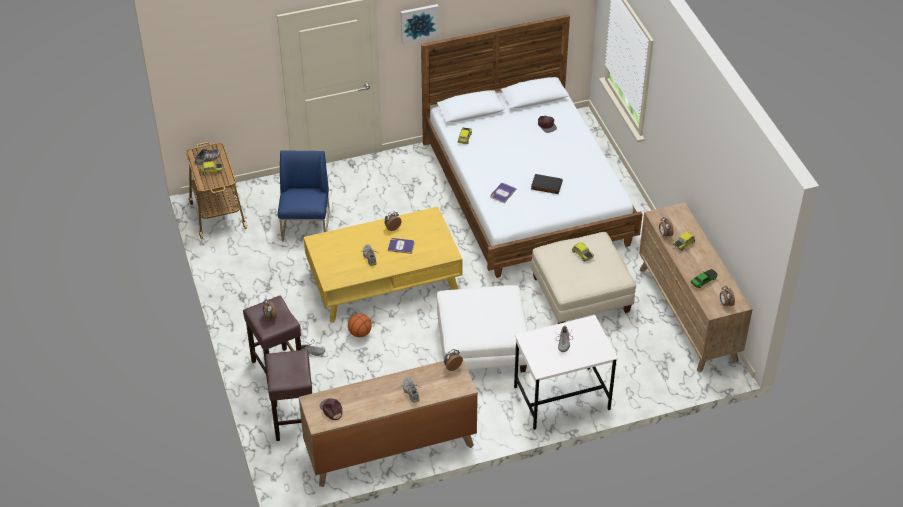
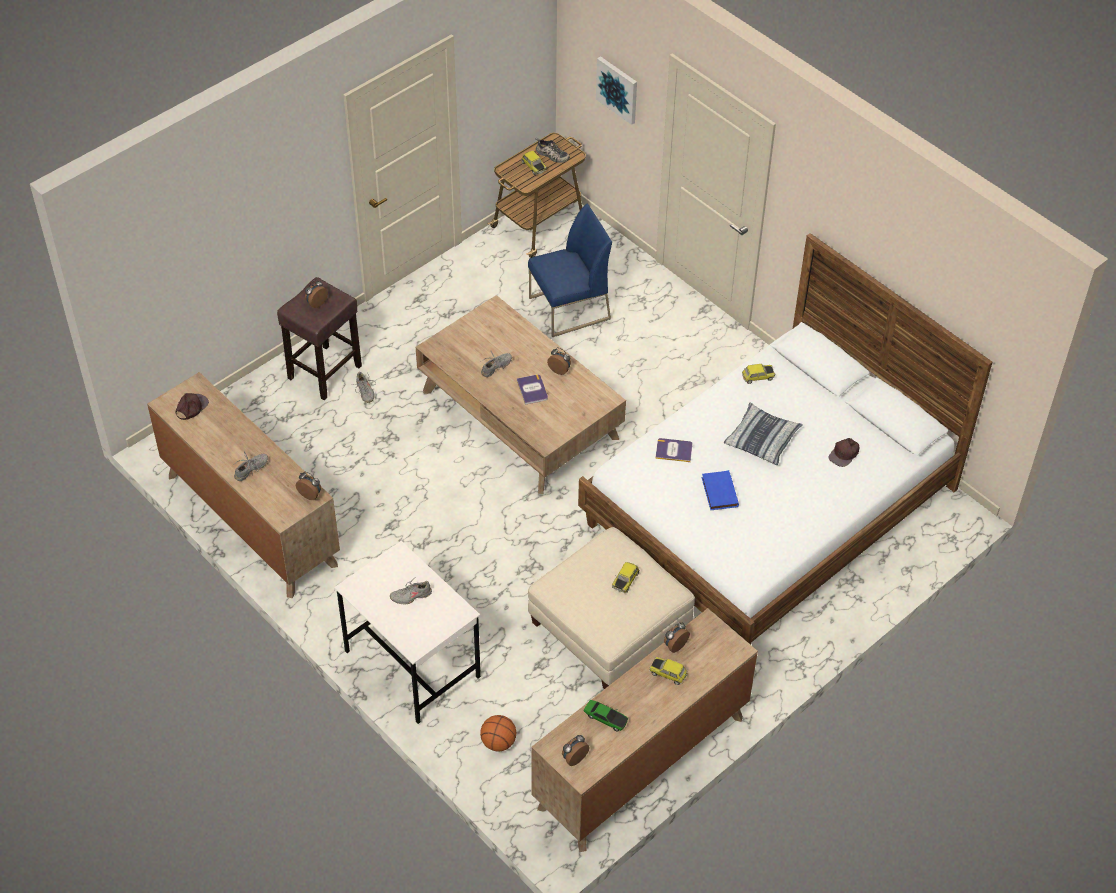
camera: 65 degrees right, 5 degrees up
(294, 421) = (253, 417): brown stool -> none
(360, 333) = (419, 424): basketball -> basketball (498, 742)
(383, 280) = (519, 414): yellow coffee table -> brown coffee table
(419, 23) = (815, 204): picture -> picture (617, 89)
(482, 346) = (459, 551): white ottoman -> none
(515, 153) = (762, 439): none -> pillow
(546, 186) = (718, 492): black book -> blue book

